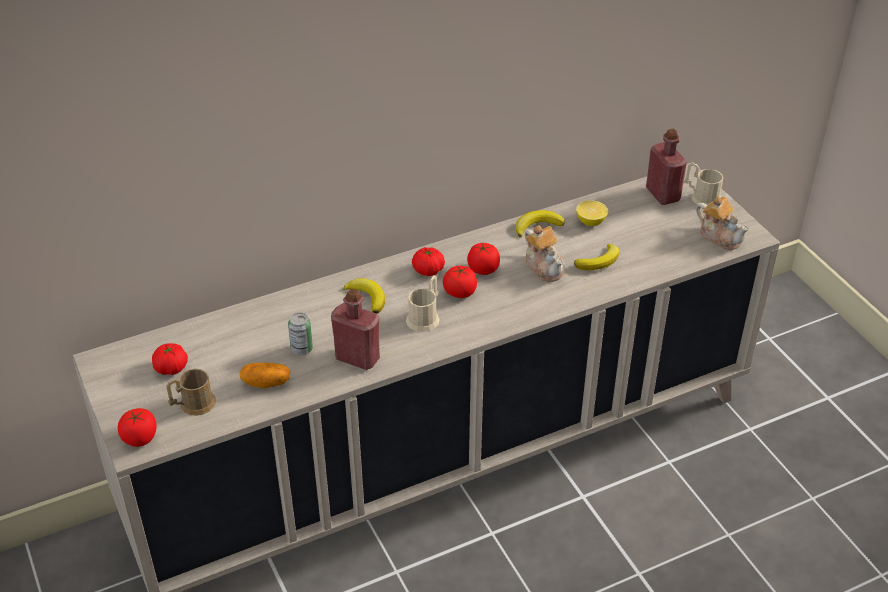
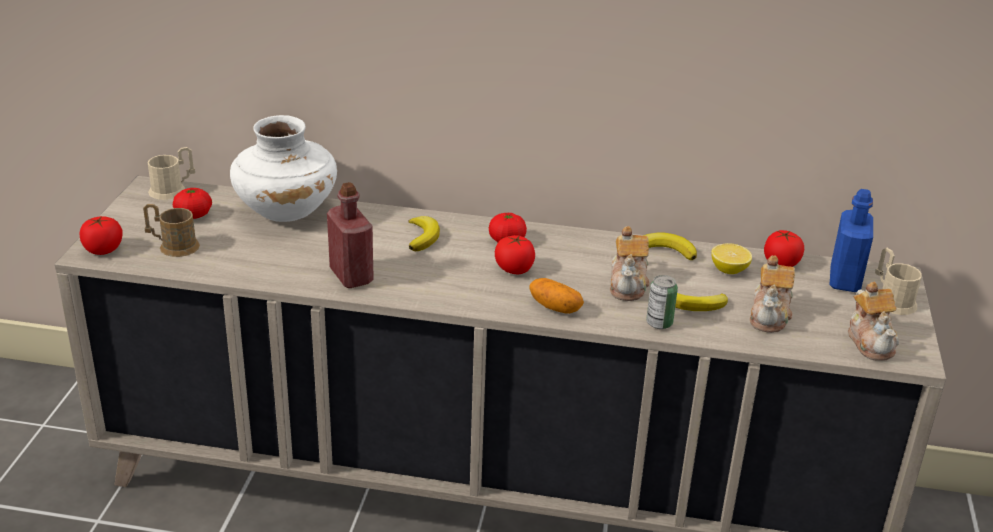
camera: 35 degrees right, 10 degrees down
(240, 327) = (286, 211): none -> white vase
(266, 383) = (250, 258): potato -> potato (555, 307)
(302, 349) = (313, 248): can -> can (659, 323)
(425, 317) = (455, 273): beige mug -> beige mug (172, 190)
(483, 269) = (562, 261): tomato -> tomato (781, 263)
(649, 246) = (770, 316): none -> teapot
(662, 194) = (844, 280): red bottle -> blue bottle

